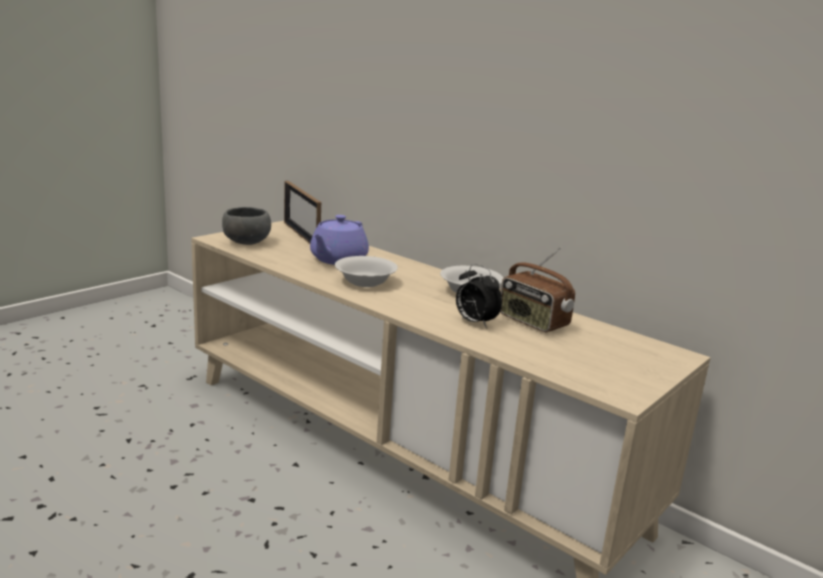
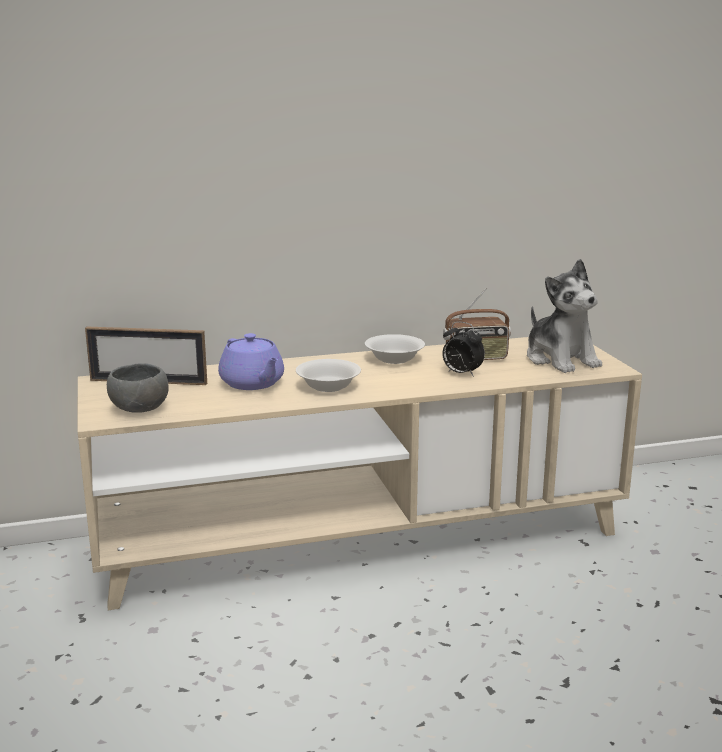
camera: 55 degrees left, 0 degrees up
(474, 323) = (461, 374): alarm clock -> alarm clock turned 45 degrees clockwise
(600, 362) = (561, 359): none -> plush toy

